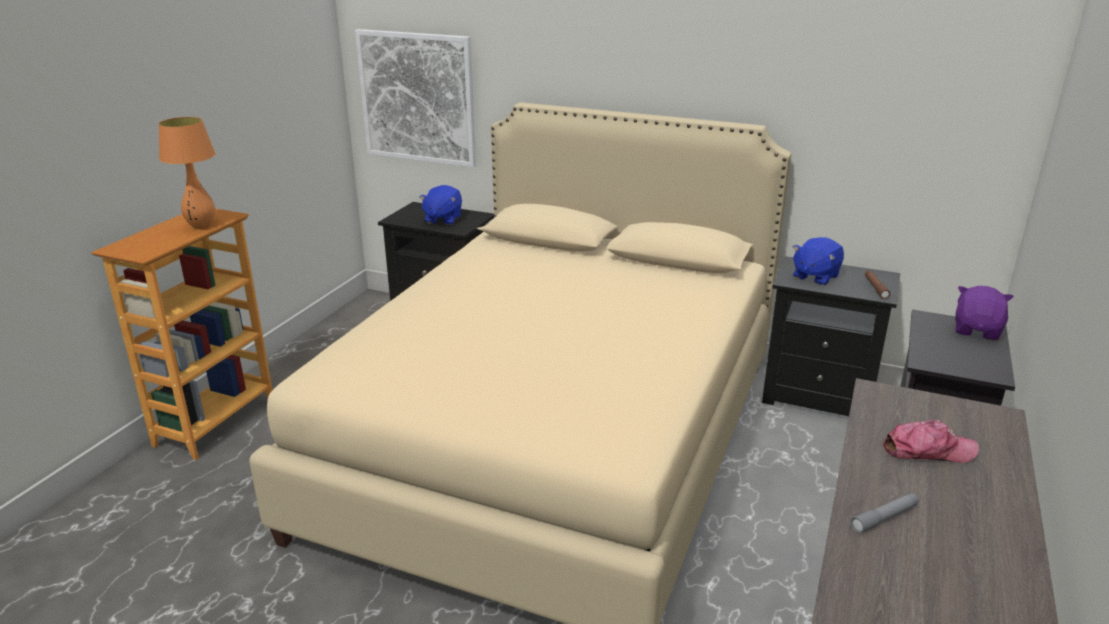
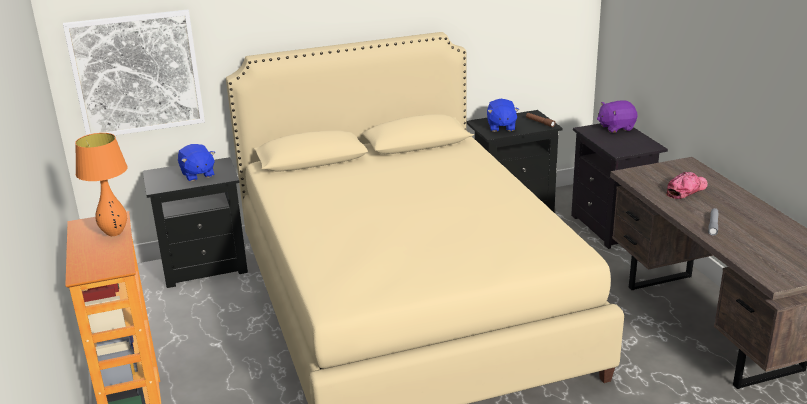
camera: 40 degrees left, 0 degrees up
(977, 330) = (615, 127): purple plush toy -> purple plush toy turned 90 degrees counterclockwise

